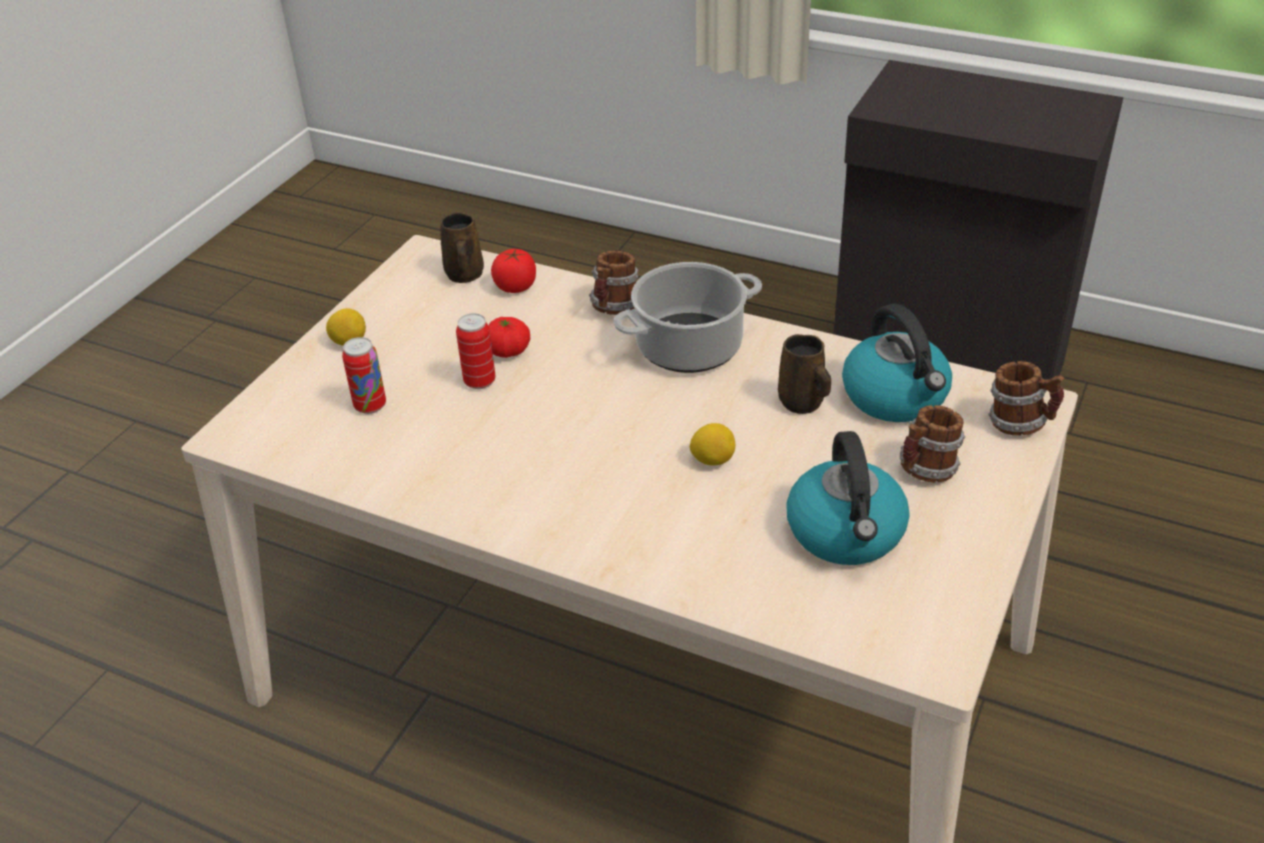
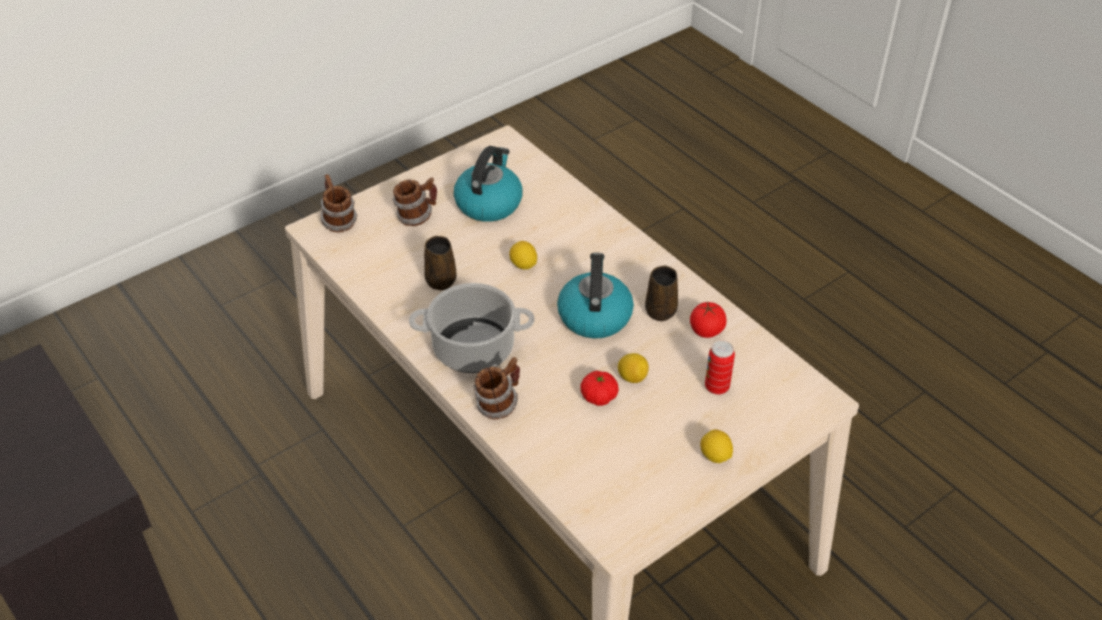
camera: 155 degrees left, 5 degrees up
(464, 275) = (593, 494): brown mug -> brown mug (661, 310)
(479, 381) = (632, 377): can -> lemon
(516, 286) = (558, 461): tomato -> tomato (706, 330)
(896, 397) = (384, 262): kettle -> kettle (594, 315)

